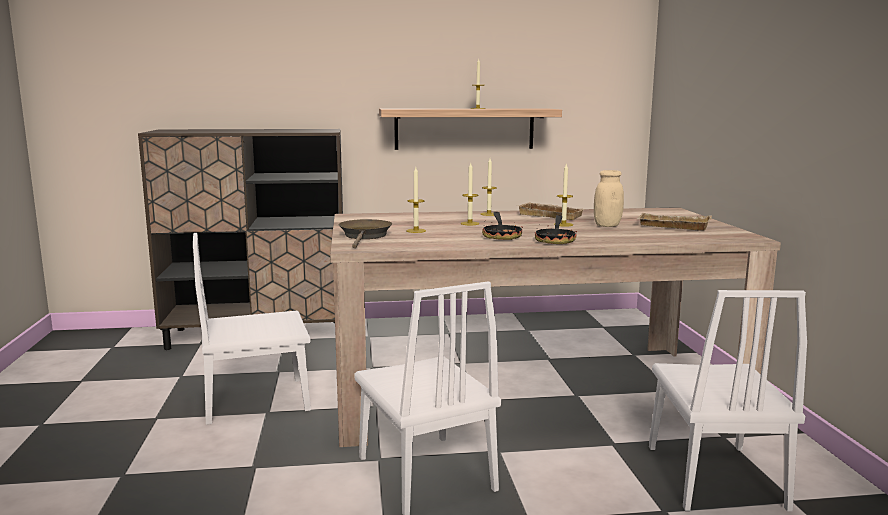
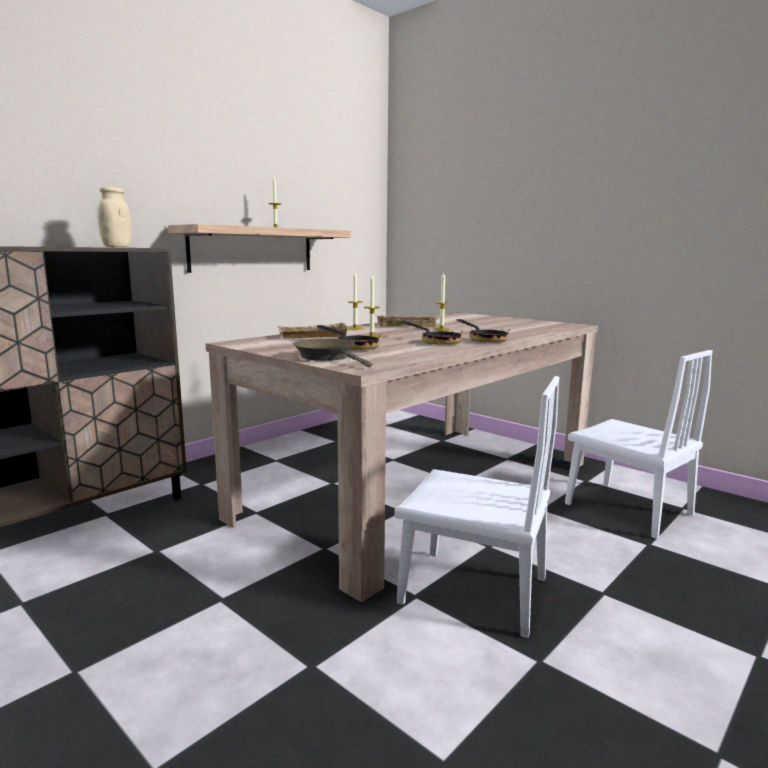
camera: 40 degrees left, 0 degrees up
(256, 400) = (185, 592): white chair -> none
(416, 231) = (353, 347): candle -> frying pan
(607, 225) = (471, 327): beige jar -> beige jar (116, 247)
(672, 226) = (509, 323): beige tray -> beige tray (312, 336)

